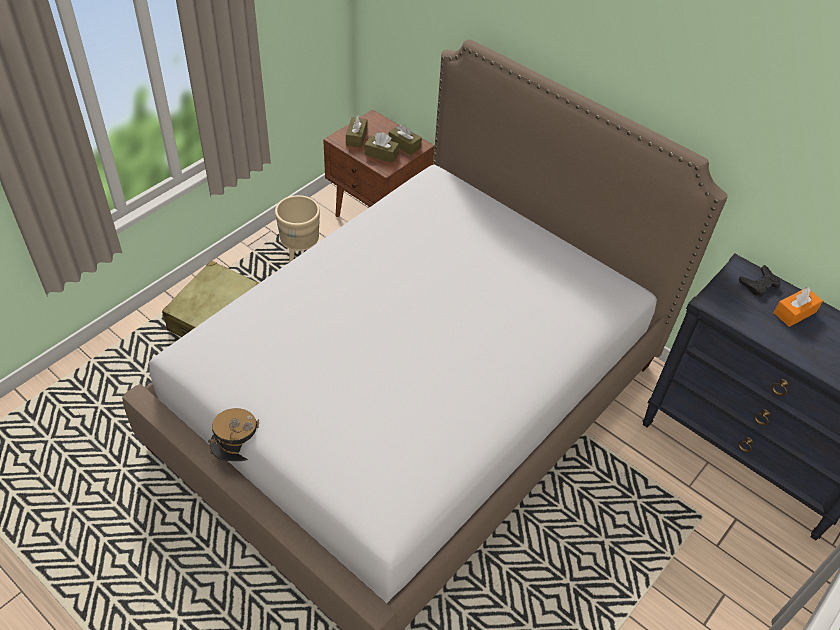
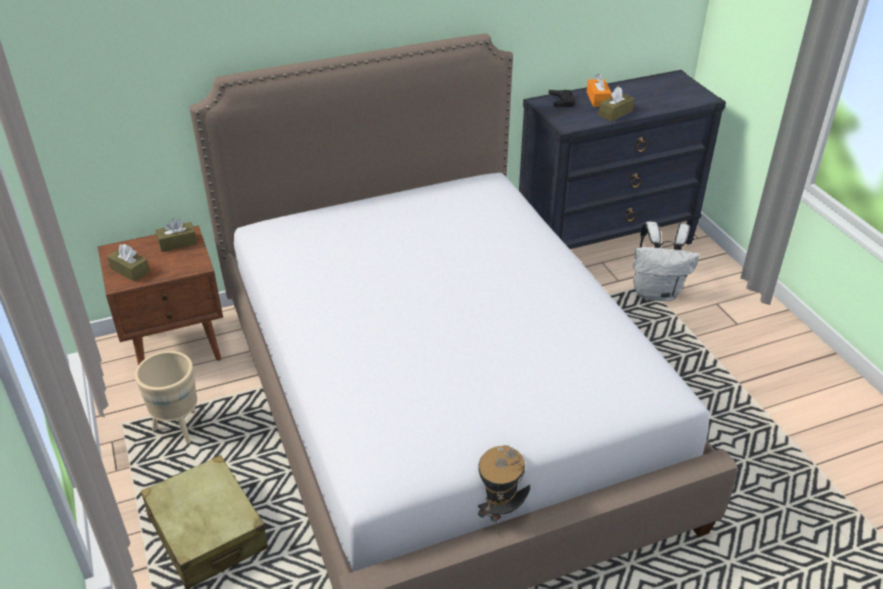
camera: 60 degrees left, 10 degrees down
(381, 154) = (175, 262): brown tissue box -> brown tissue box (615, 113)
(697, 528) = (656, 292): none -> white backpack

